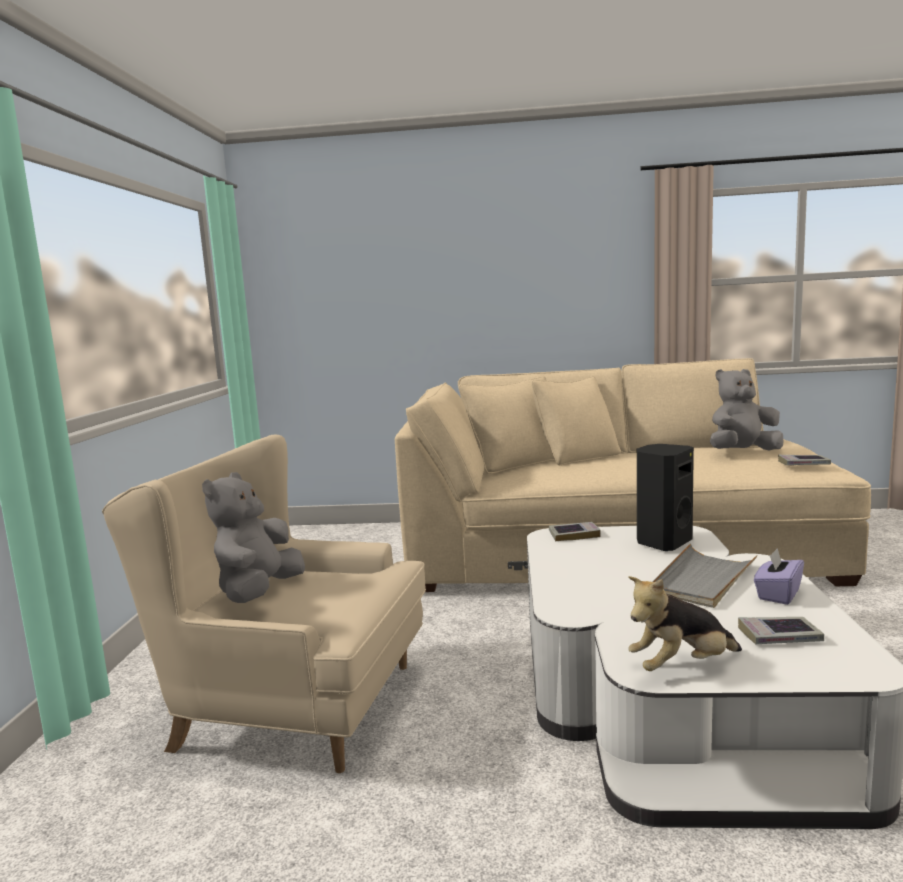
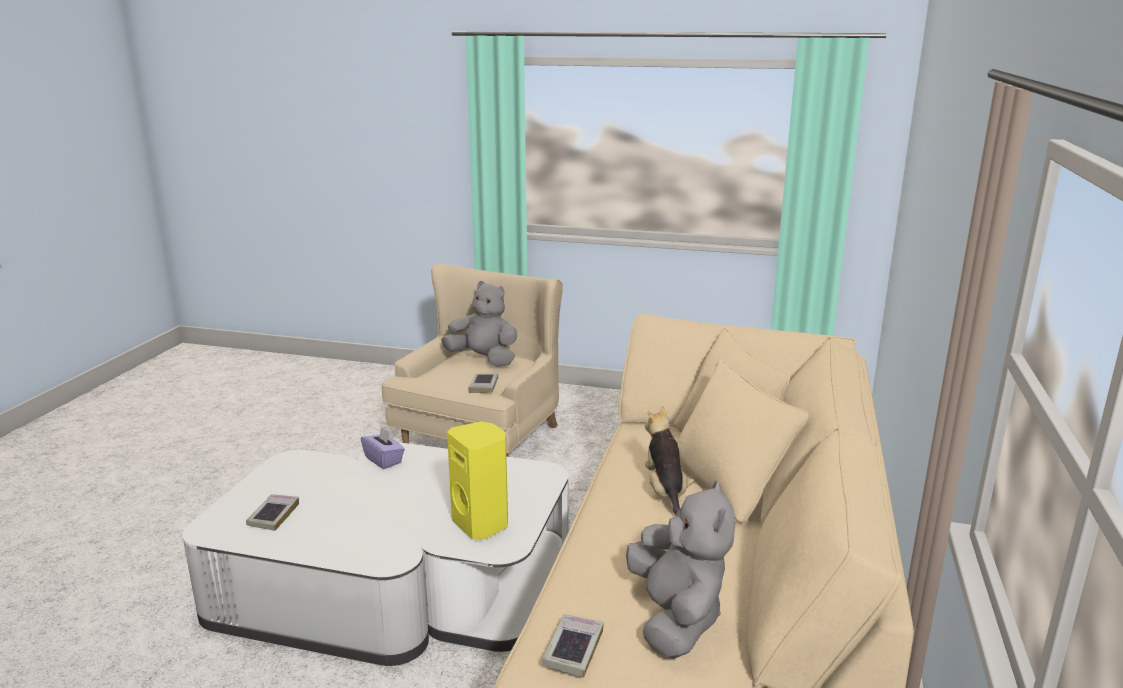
camera: 100 degrees right, 10 degrees up
(574, 535) = (537, 484): book -> book (483, 386)
(662, 542) = (482, 524): black speaker -> yellow speaker
(681, 666) = (281, 471): plush toy -> plush toy (665, 492)
(702, 579) = (384, 517): grey tray -> none
(778, 594) = (326, 541): purple tissue box -> purple tissue box (384, 460)

